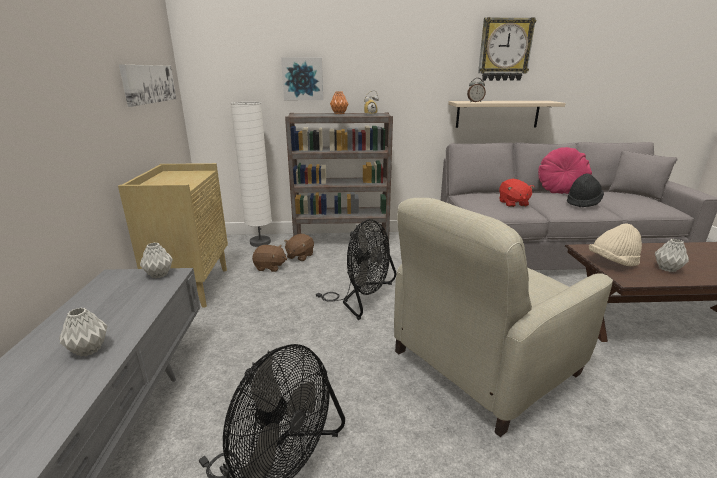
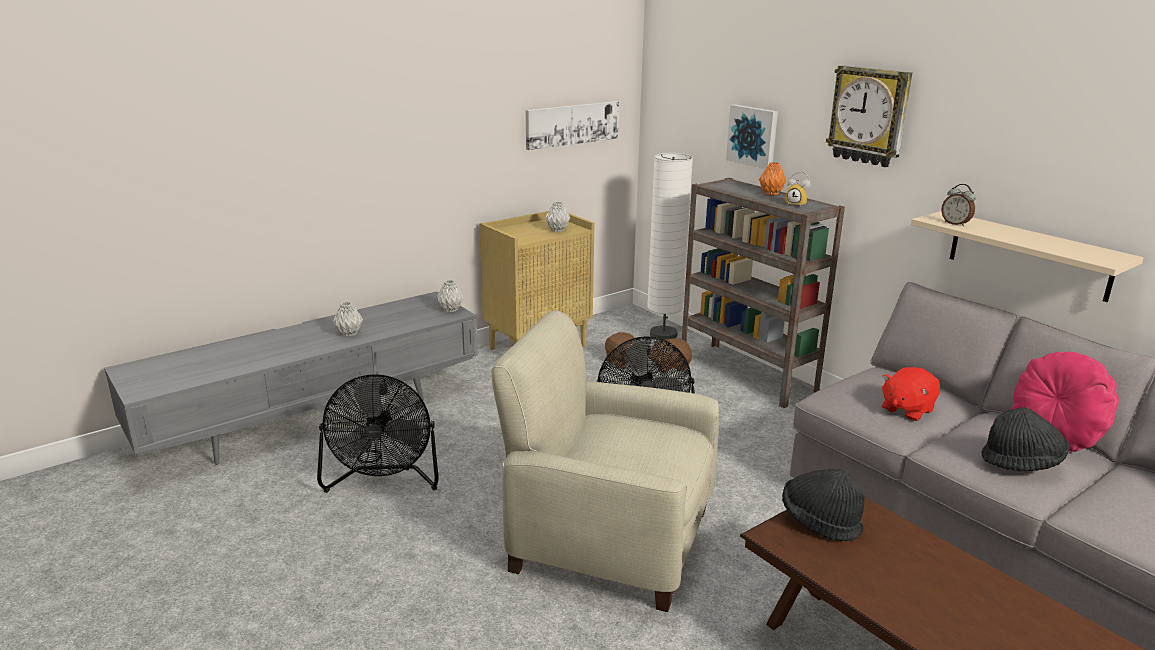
camera: 55 degrees right, 0 degrees up
(504, 50) = (1052, 142): wall clock -> wall clock (869, 116)
(612, 262) = (819, 522): beige hat -> black hat
(667, 269) = (865, 569): grey vase -> grey vase (558, 230)

